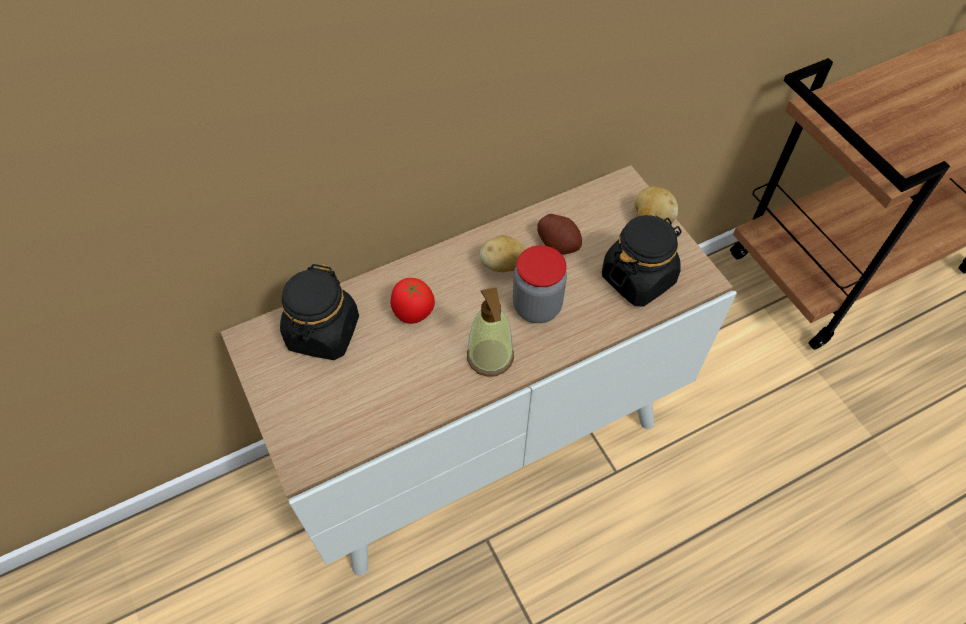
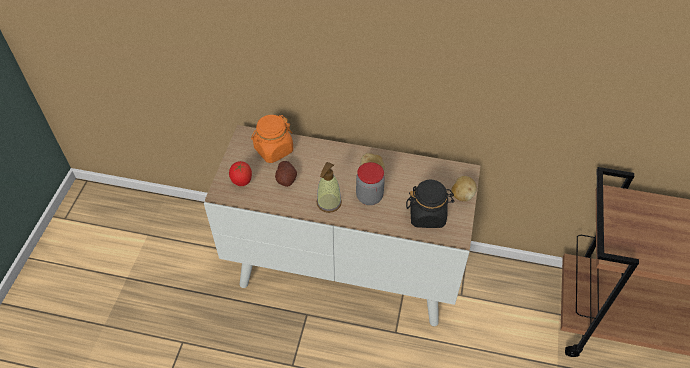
camera: 40 degrees right, 5 degrees down
(323, 333) = (273, 150): black jar -> orange jar
(413, 314) = (315, 166): tomato -> tomato (242, 182)
(558, 244) = (407, 177): potato -> potato (286, 179)

